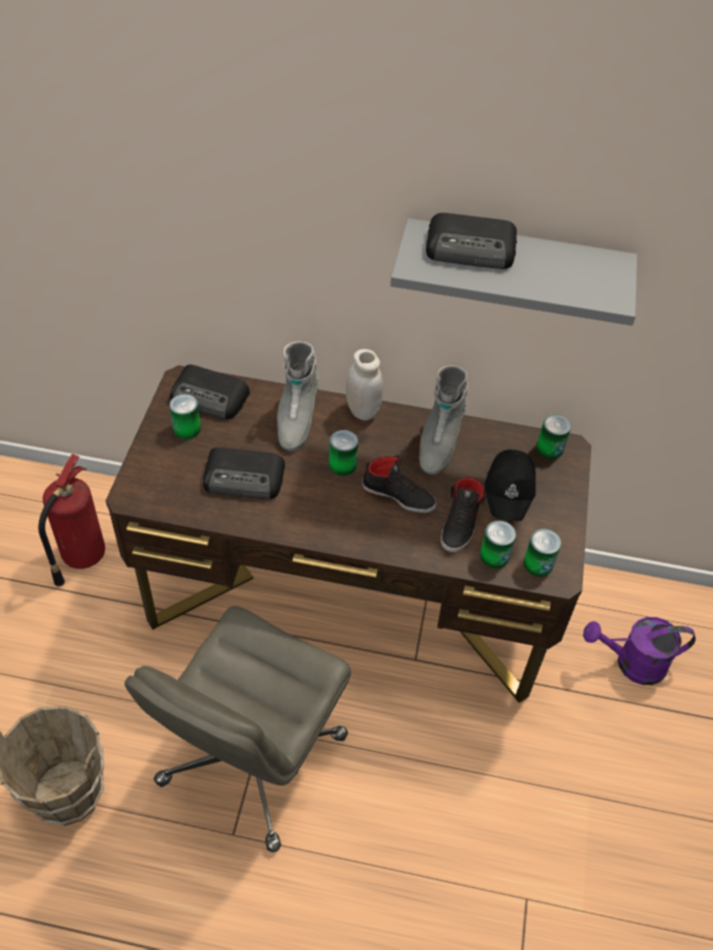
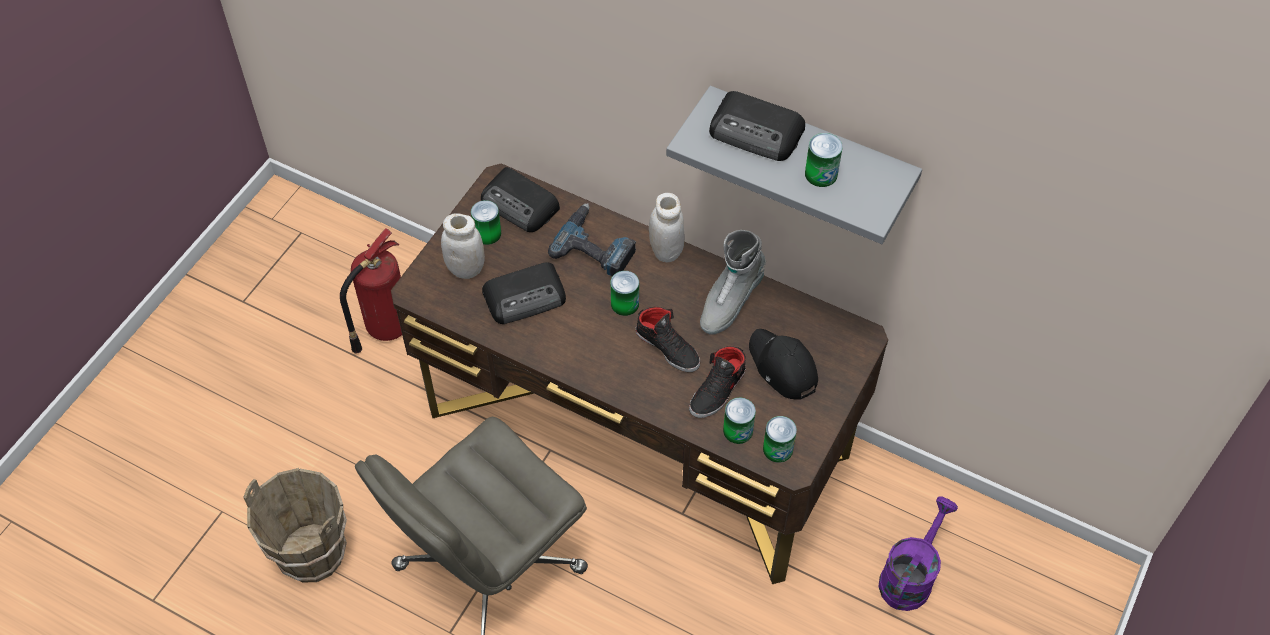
camera: 20 degrees right, 5 degrees up
(176, 464) = (466, 268): none -> white jar
(245, 478) = (526, 297): radio -> radio turned 45 degrees counterclockwise
(296, 419) = (596, 246): grey boot -> power drill
(510, 490) = (782, 367): black cap -> black cap turned 120 degrees clockwise
(550, 448) = (842, 333): can -> can (821, 174)
(631, 663) = (909, 576): purple watering can -> purple watering can turned 105 degrees clockwise

